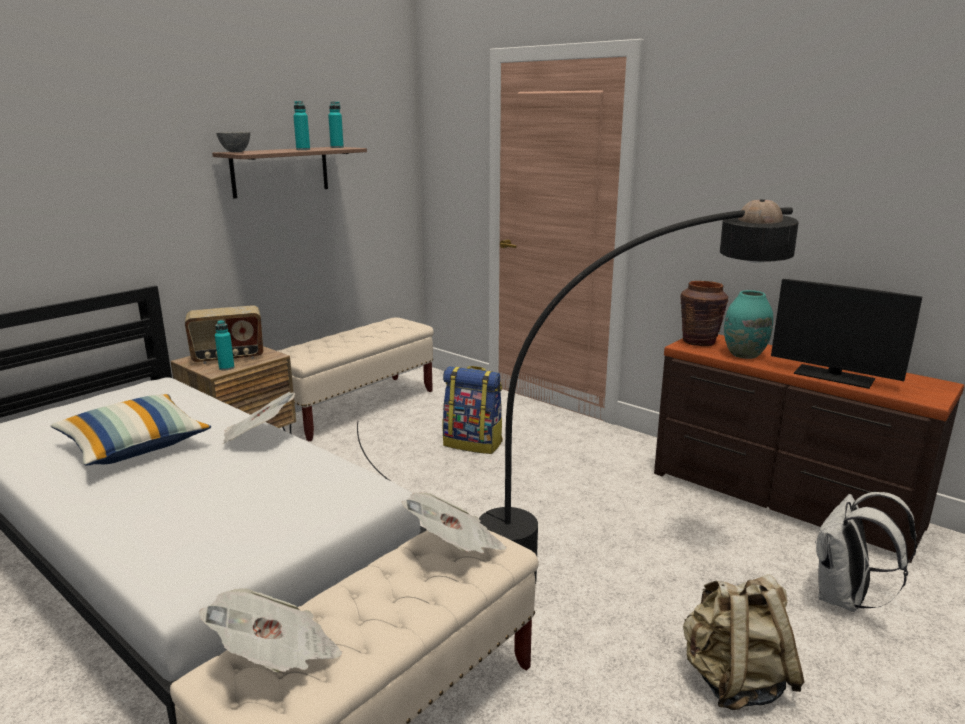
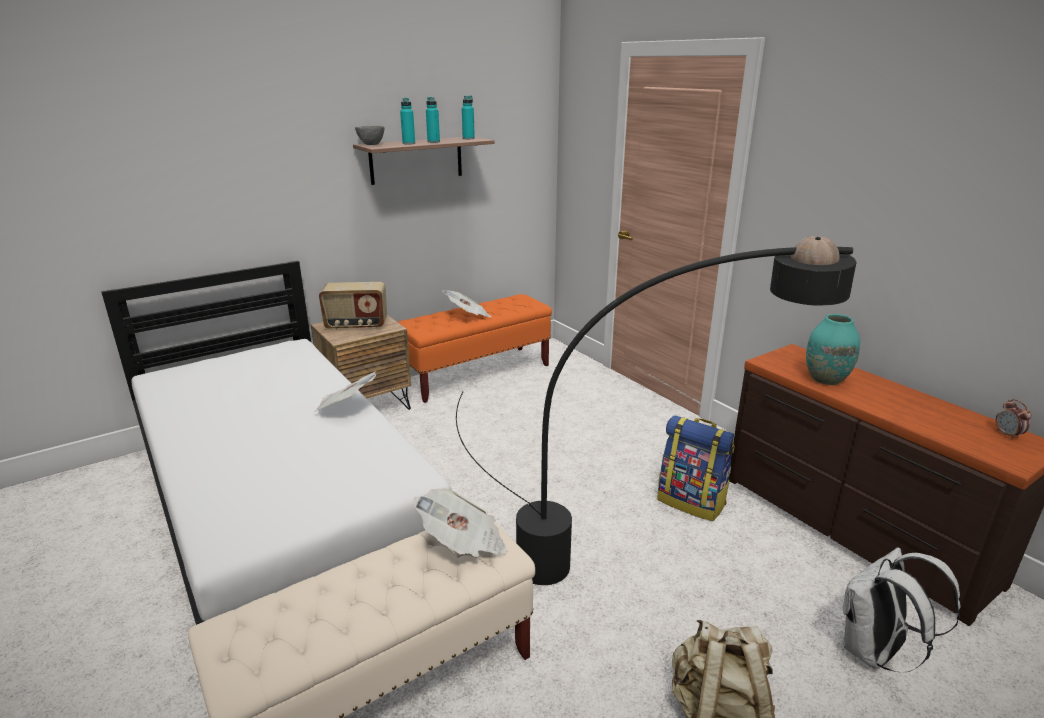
camera: 15 degrees right, 5 degrees up
(134, 445) = (250, 403): pillow -> none
(226, 368) = (350, 336): turquoise bottle -> turquoise bottle (408, 143)
(277, 657) = (272, 622): newspaper -> newspaper (468, 316)
(357, 407) = (476, 374): beige bench -> orange bench
(473, 443) = (565, 424): backpack -> backpack (692, 502)
(699, 342) = (784, 359): brown vase -> none
(833, 376) = (913, 418): monitor -> none
(914, 380) = (1007, 435): none -> alarm clock

